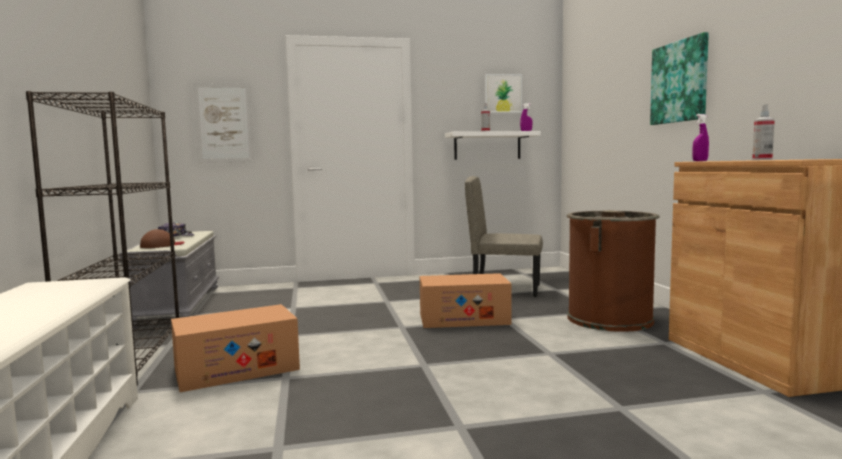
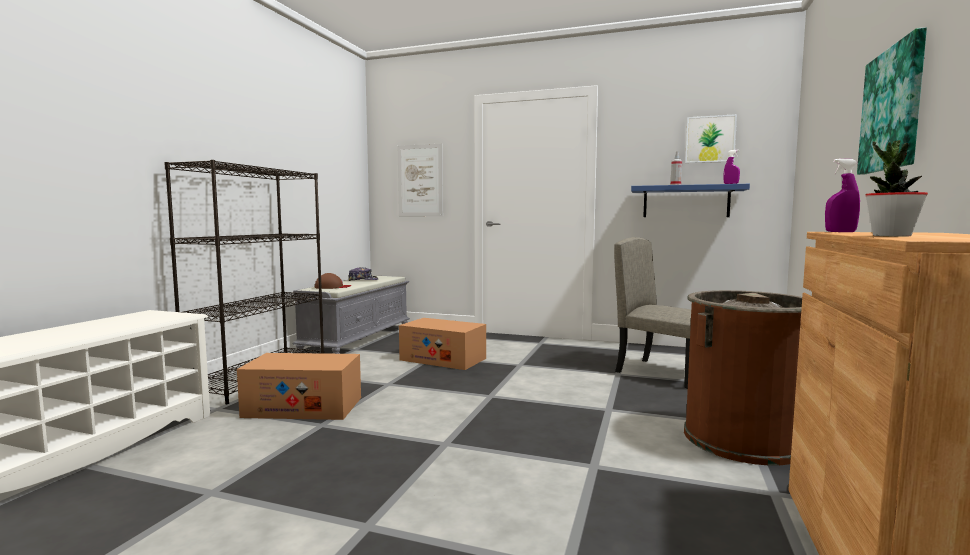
camera: 30 degrees right, 0 degrees up
(463, 319) = (564, 400): cardboard box -> cardboard box (443, 359)
(487, 146) = (686, 202): white shelf -> blue shelf
(762, 160) = (891, 236): spray bottle -> potted plant

